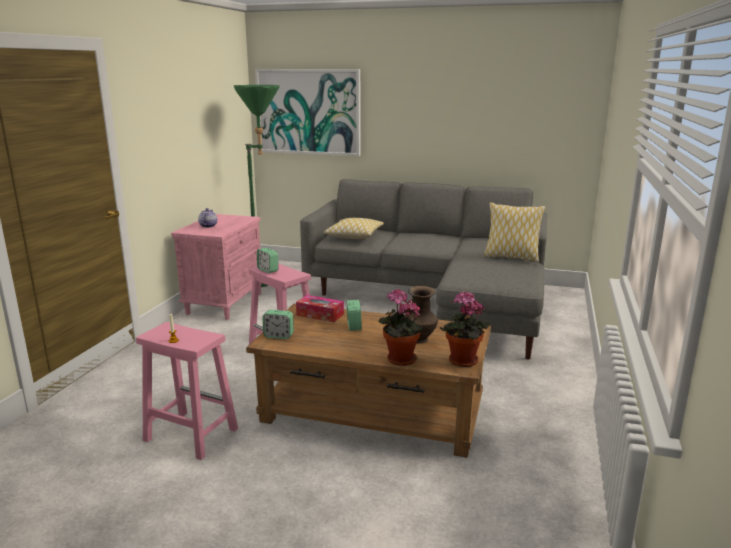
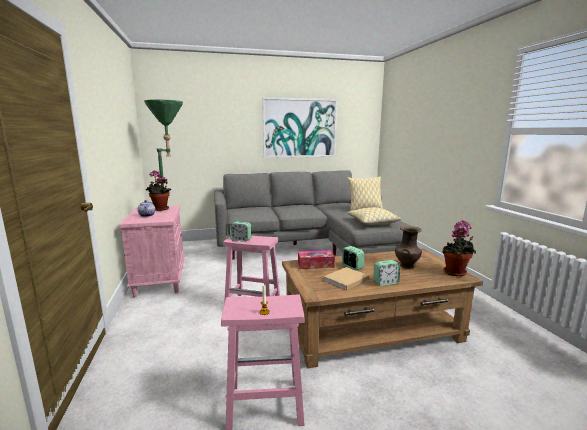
camera: 30 degrees left, 5 degrees down
(278, 336) = (314, 287): alarm clock -> alarm clock (385, 282)
(308, 112) = (190, 127): picture -> picture (299, 128)
(321, 337) = (345, 280): none -> beige book
(354, 235) = (251, 211): pillow -> pillow (372, 222)
(399, 360) = (421, 282): potted plant -> potted plant (159, 209)

